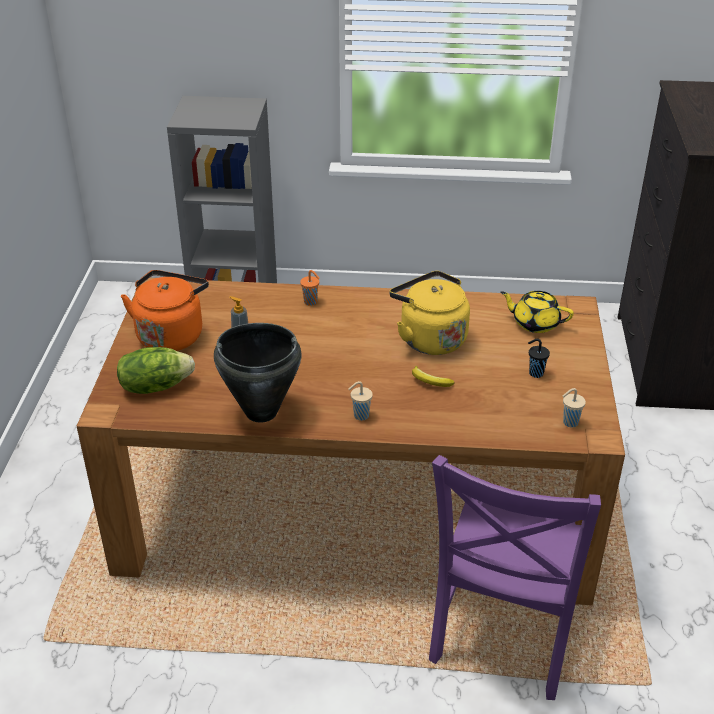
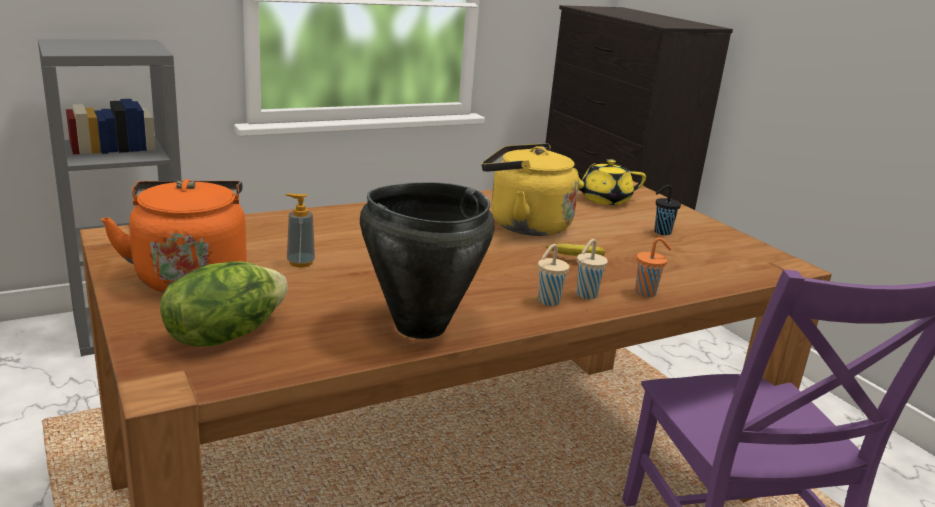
camera: 35 degrees left, 15 degrees down
(311, 302) = (352, 218): orange cup -> orange cup (646, 293)
(569, 422) = (750, 261): beige cup -> beige cup (585, 295)

